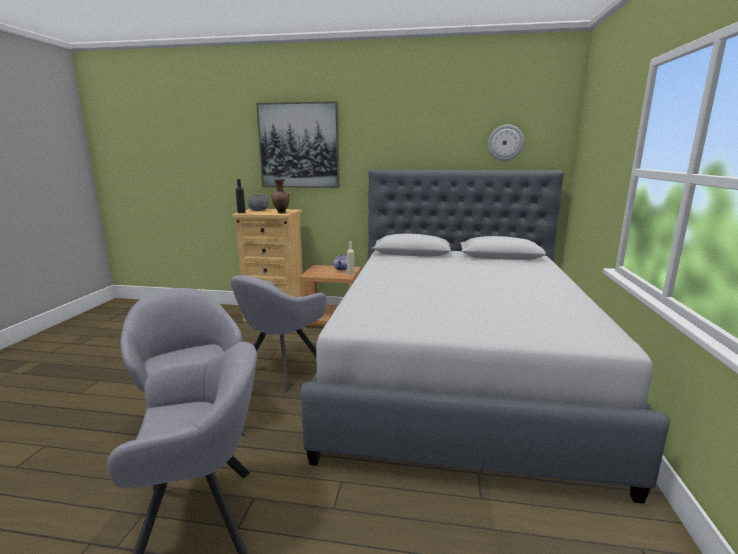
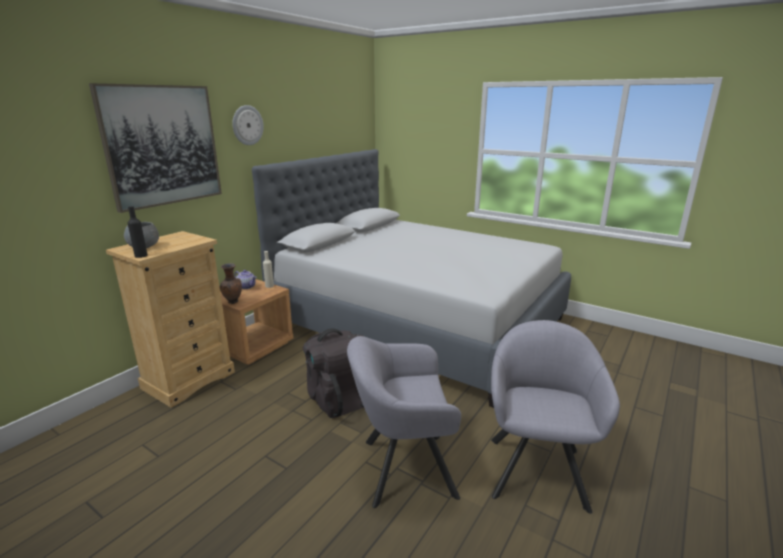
camera: 65 degrees left, 5 degrees up
(280, 370) = (337, 398): grey armchair -> black backpack
(281, 213) = (191, 240): brown vase -> brown vase (233, 302)
(505, 142) = (341, 128): wall clock -> wall clock (247, 125)

